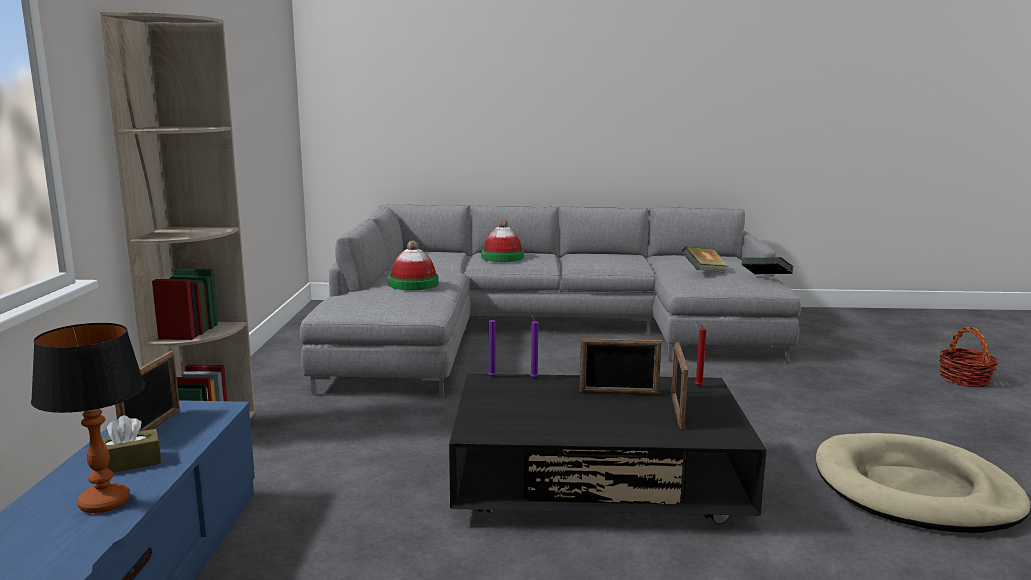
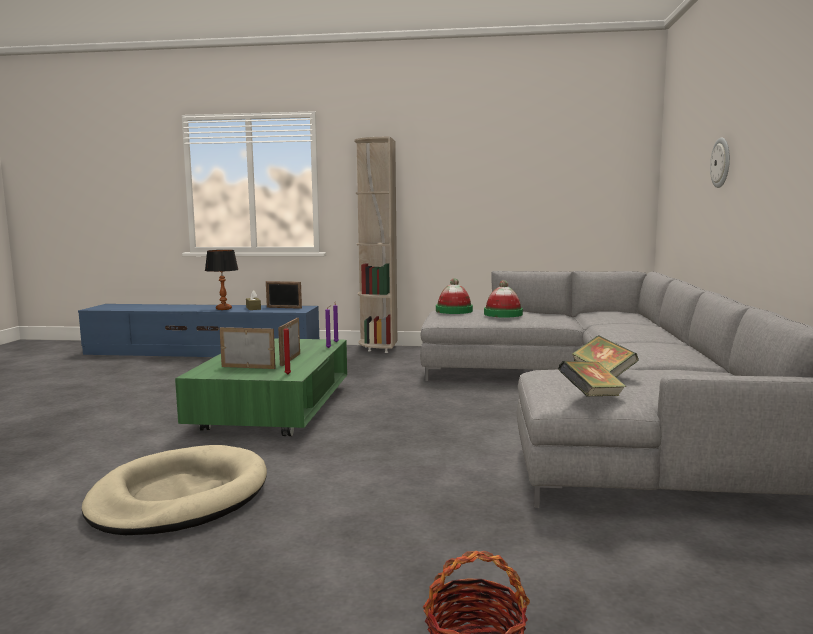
camera: 95 degrees right, 5 degrees down
(502, 257) = (623, 327): hat -> hat (454, 311)
(505, 95) = (721, 162): none -> wall clock
(597, 484) = (273, 408): black coffee table -> green coffee table

